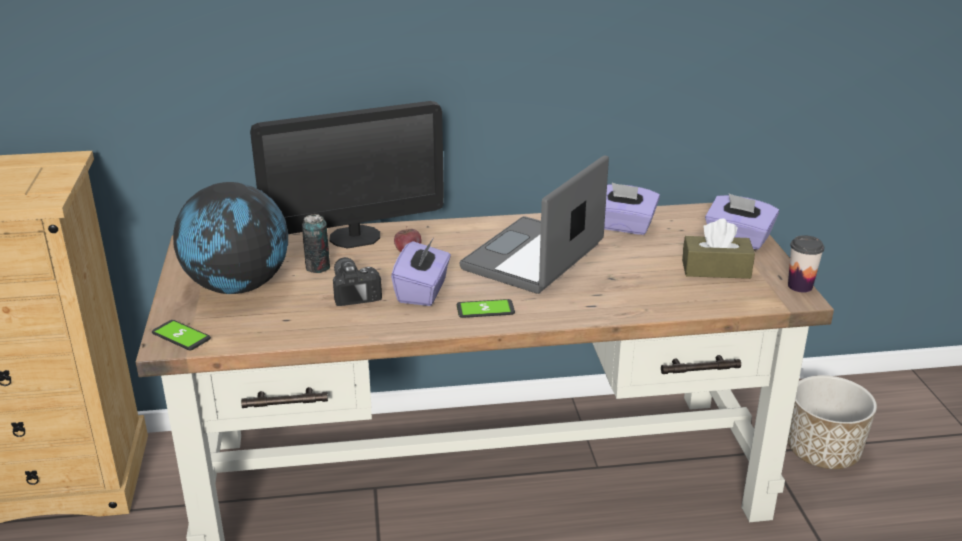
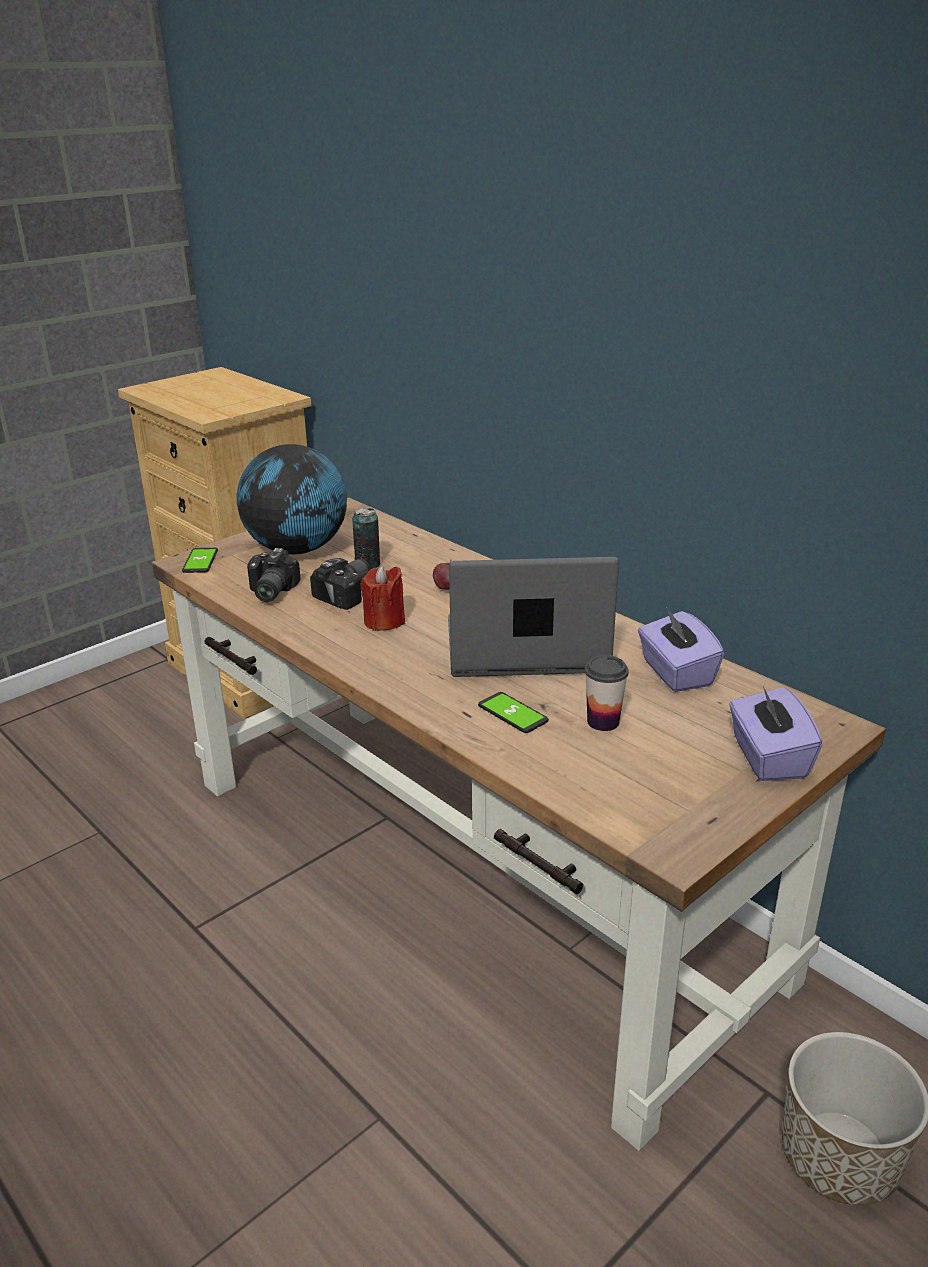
camera: 55 degrees right, 0 degrees up
(298, 321) = (269, 592): none -> camera
(355, 237) = (443, 557): monitor -> none
(423, 291) = (384, 621): purple tissue box -> red candle
(485, 309) = (387, 662): phone -> phone (513, 713)
(716, 269) = (662, 765): brown tissue box -> none
(800, 286) = (708, 843): cup -> cup (603, 722)

